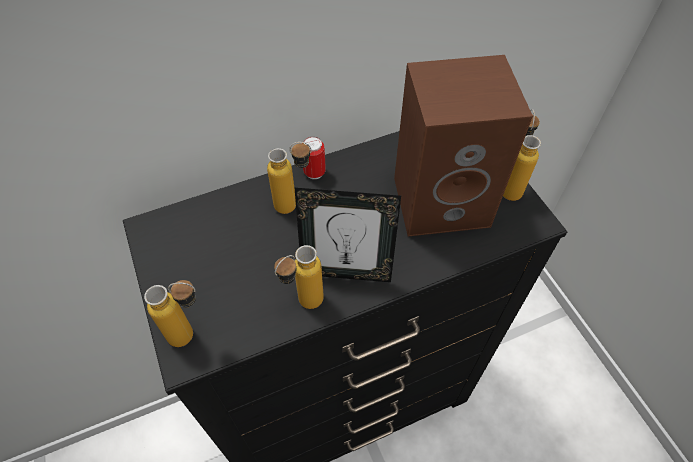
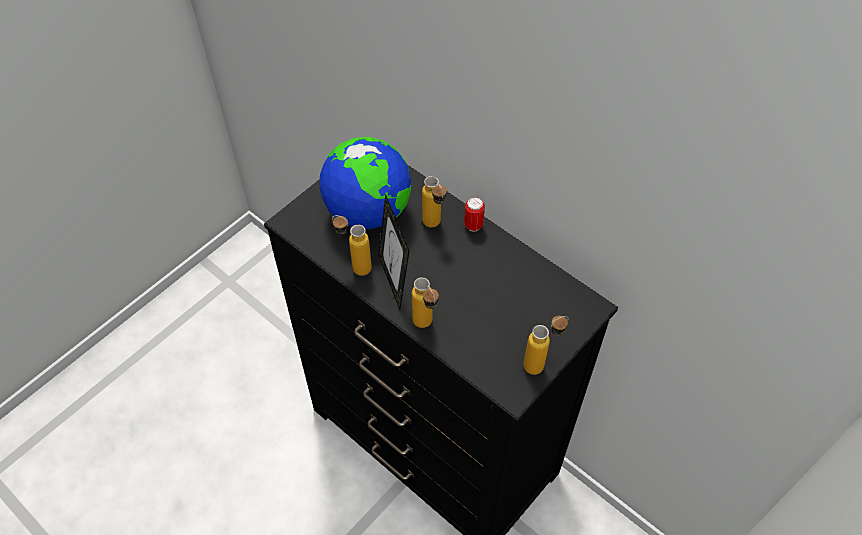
camera: 65 degrees right, 0 degrees up
(191, 335) = (304, 217): bottle -> bottle (426, 326)
(231, 261) = (368, 212): none -> globe
(443, 200) = (496, 319): brown speaker -> none

